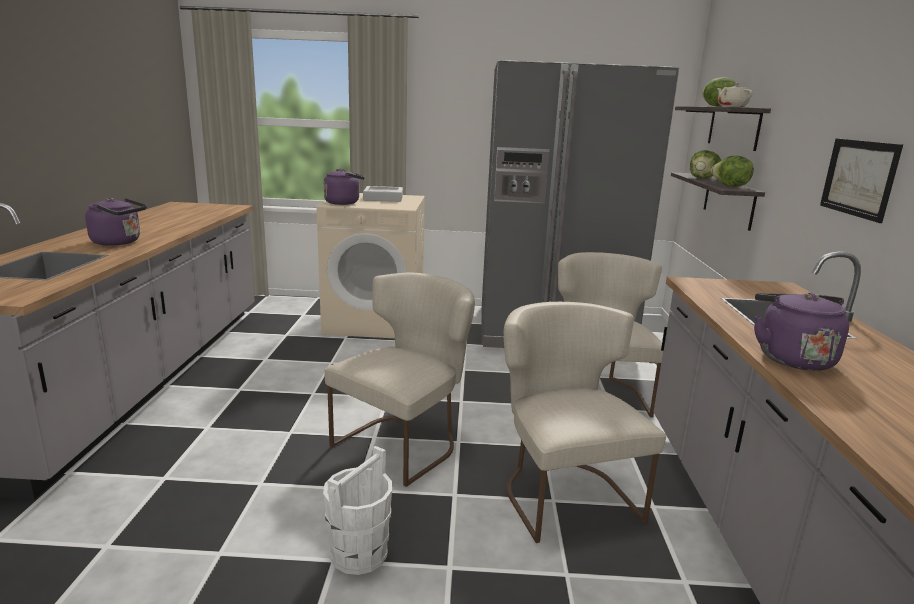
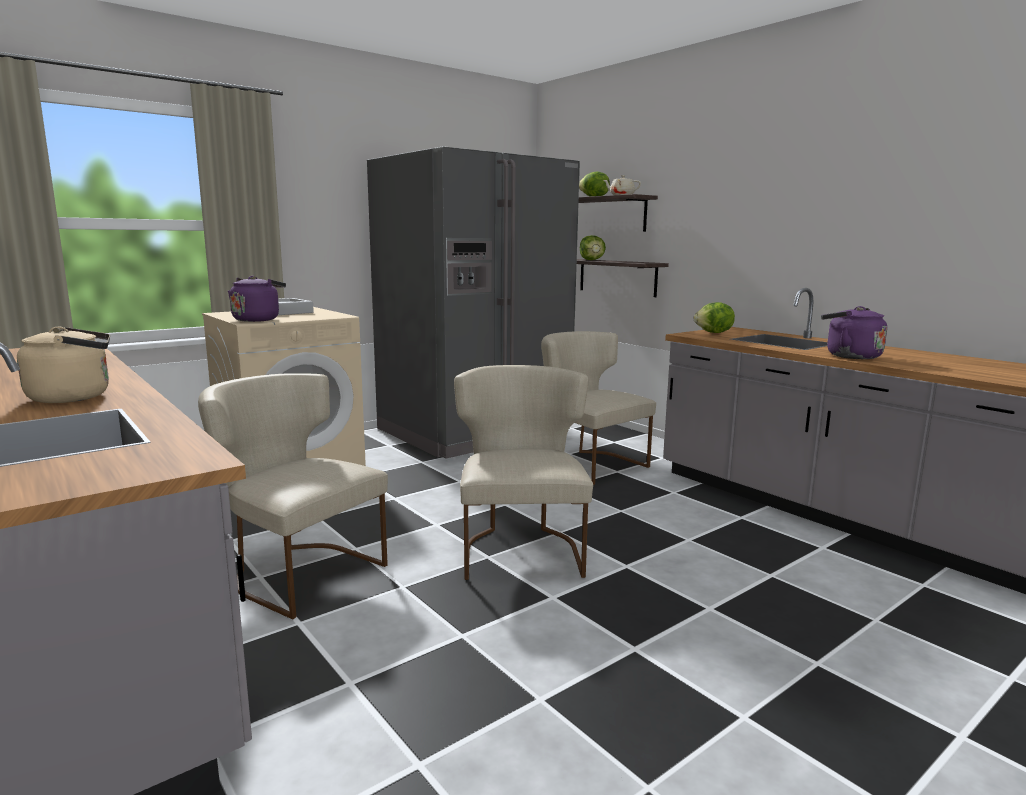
camera: 40 degrees left, 5 degrees down
(119, 242) = (75, 397): purple kettle -> beige kettle
(359, 553) = (642, 634): white bucket -> none
(563, 492) = (684, 532): beige chair -> beige chair (298, 572)
(730, 186) = (635, 262): lettuce -> lettuce (714, 333)
(859, 178) = (779, 238): picture -> none

